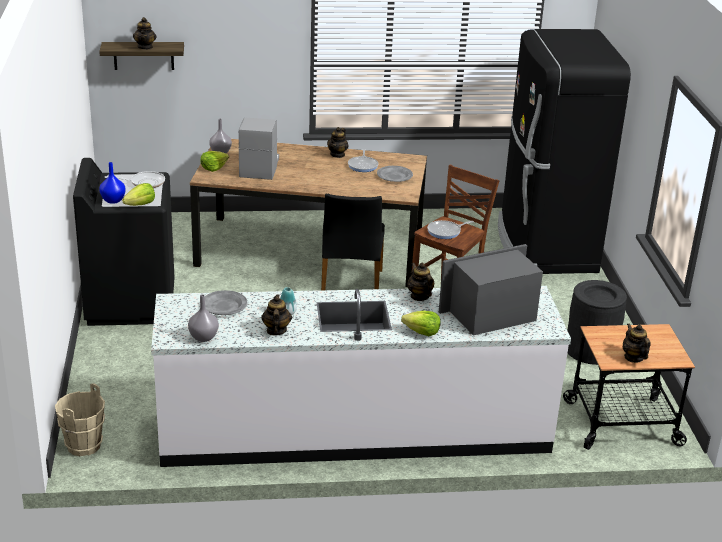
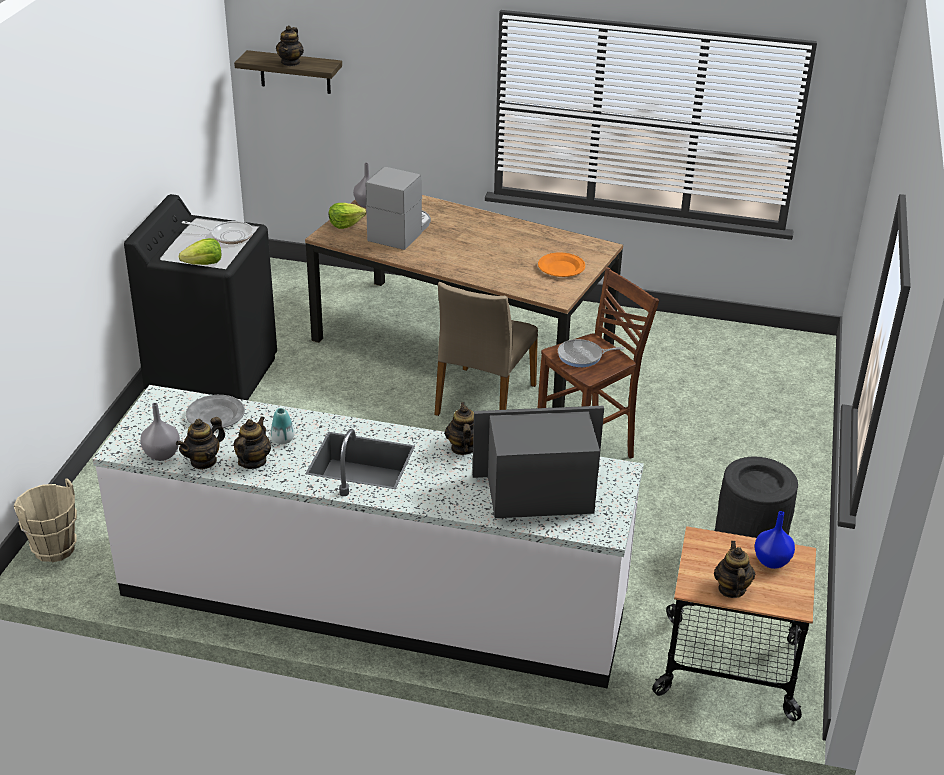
camera: 20 degrees right, 5 degrees up
(113, 200) = (176, 254): blue vase -> blue vase (771, 562)
(337, 154) = (508, 227): teapot -> teapot (203, 461)
(350, 286) = (483, 400): black chair -> beige chair
(363, 165) = (530, 247): frying pan -> none
(394, 176) = (561, 267): grey plate -> orange plate
(422, 332) = (431, 500): lettuce -> none
(544, 246) = (770, 388): black fridge -> none

